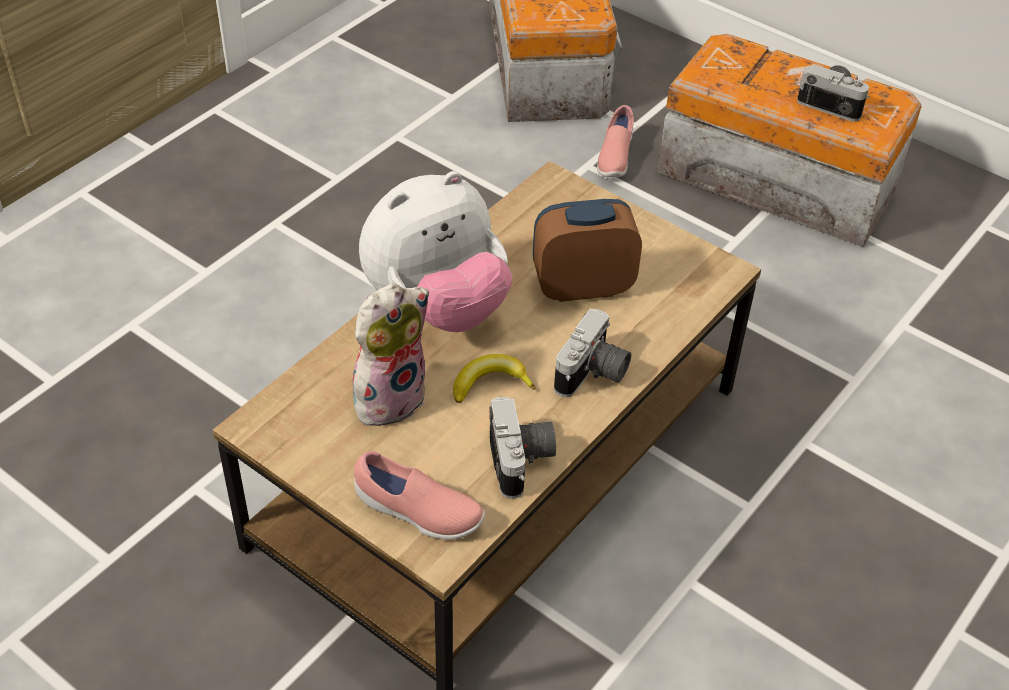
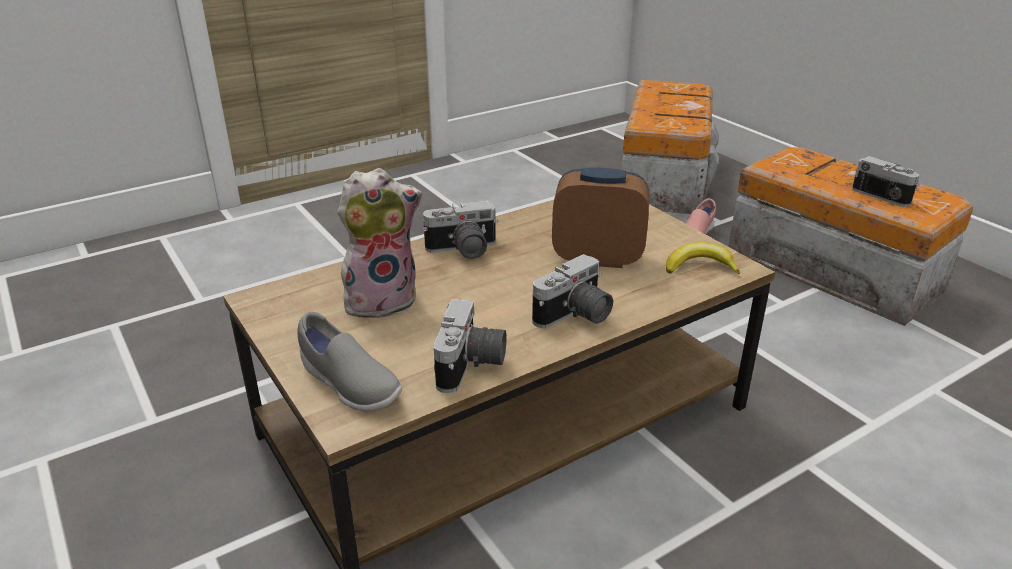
camera: 20 degrees right, 15 degrees down
(418, 513) = (348, 385): pink shoe -> grey shoe
(437, 306) = (463, 251): plush toy -> camera
(490, 384) = (476, 307): banana -> banana (699, 267)

